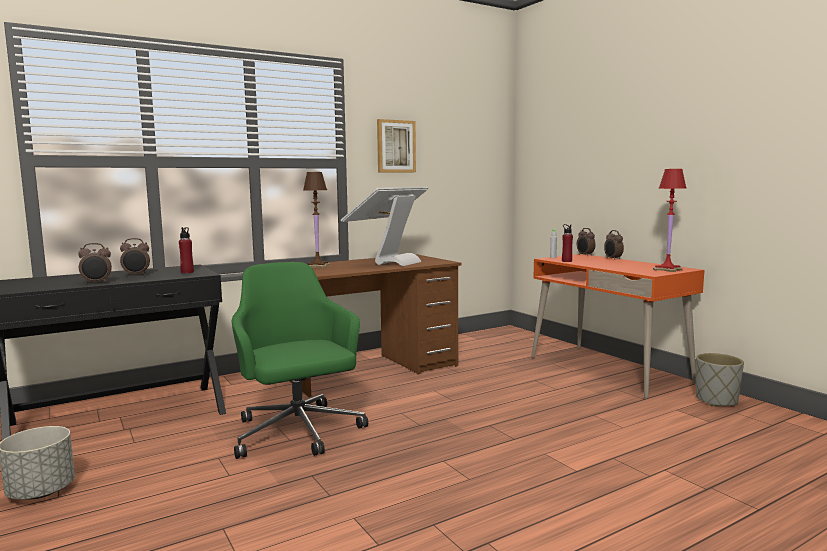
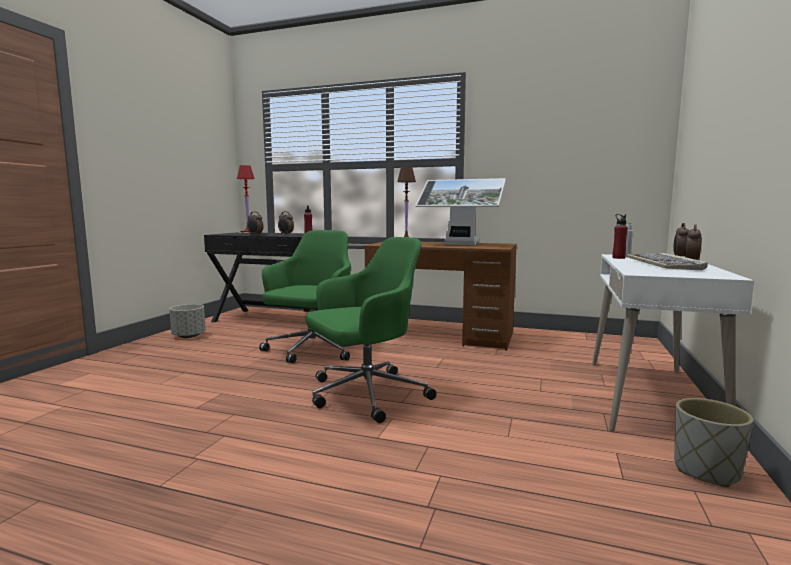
camera: 50 degrees right, 0 degrees up
(388, 262) = (460, 244): monitor -> monitor turned 150 degrees counterclockwise
(395, 146) = (514, 143): picture -> none
(475, 447) = (365, 394): none -> green office chair
(608, 370) = (649, 398): orange desk -> white desk
(618, 264) = (663, 264): none -> keyboard
(668, 270) = (690, 274): red table lamp -> red table lamp (248, 233)

